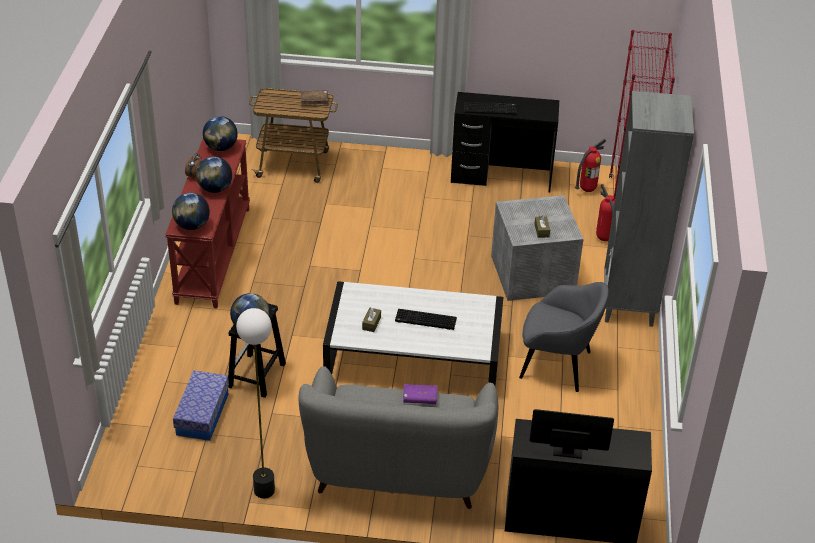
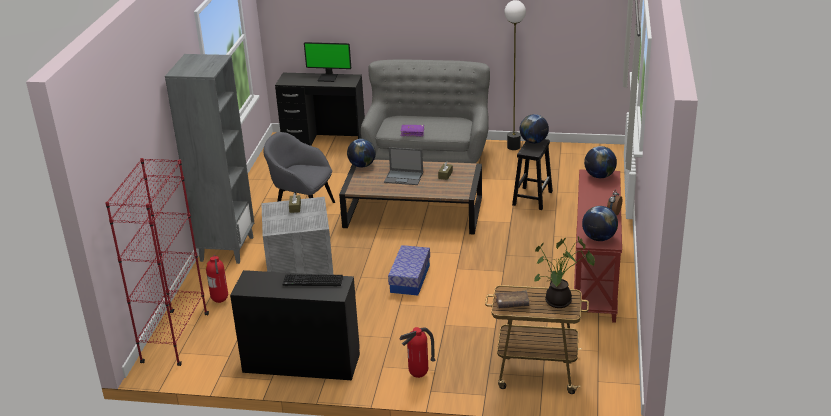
camera: 175 degrees left, 10 degrees down
(202, 414) = (565, 178): storage box -> storage box (410, 279)
(215, 189) = (590, 203): globe -> globe (362, 165)
(274, 101) = (559, 303): none -> potted plant
(413, 356) = (414, 211): white coffee table -> brown coffee table
(425, 320) = (404, 177): keyboard -> laptop
(587, 189) = (212, 350): fire extinguisher -> fire extinguisher (419, 375)

